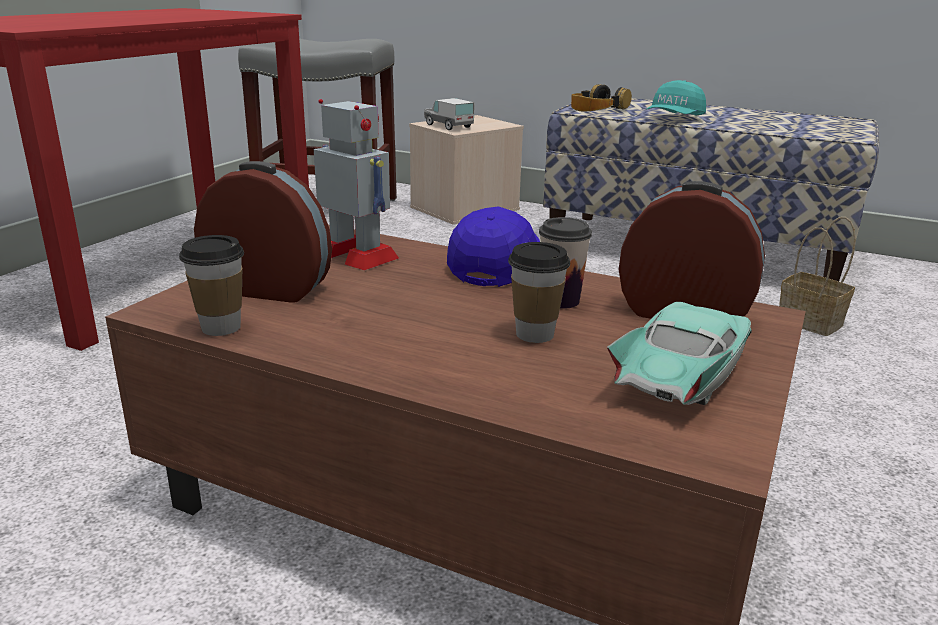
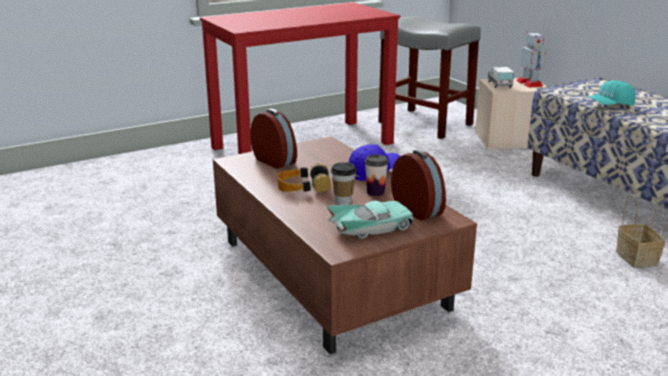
camera: 35 degrees right, 0 degrees up
(220, 327) = (242, 171): cup -> none
(356, 255) = (324, 154): toy robot -> toy robot (529, 83)
(597, 108) = (573, 90): headphones -> headphones (303, 187)

